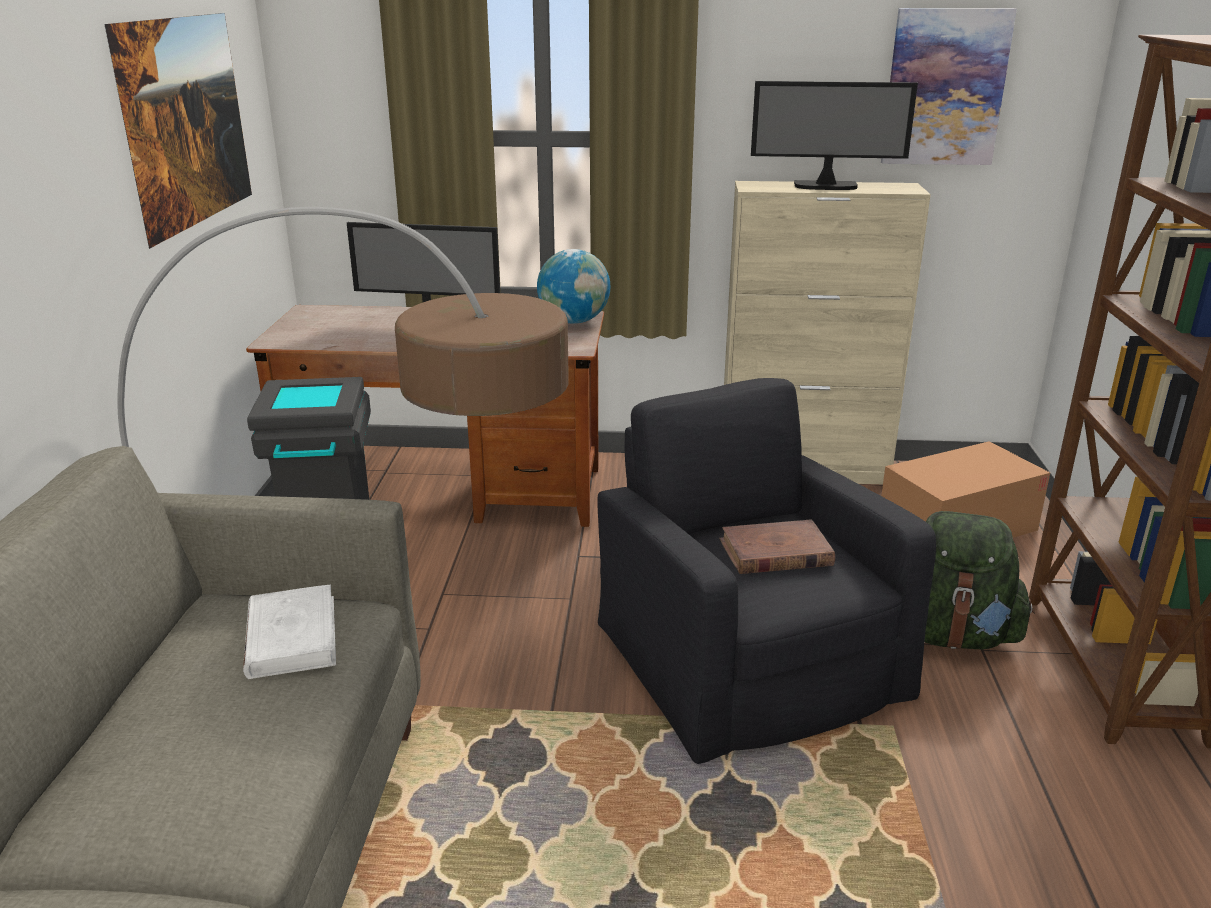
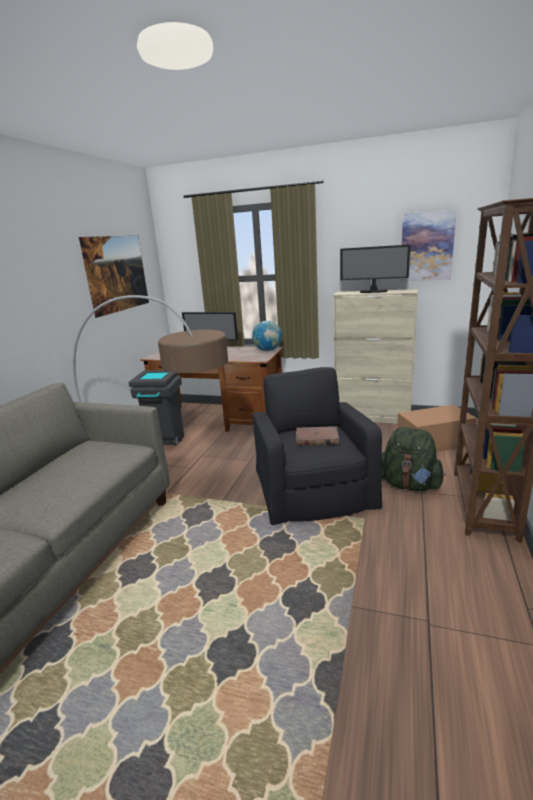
camera: 15 degrees right, 5 degrees down
(292, 636) = (106, 454): white book -> none

